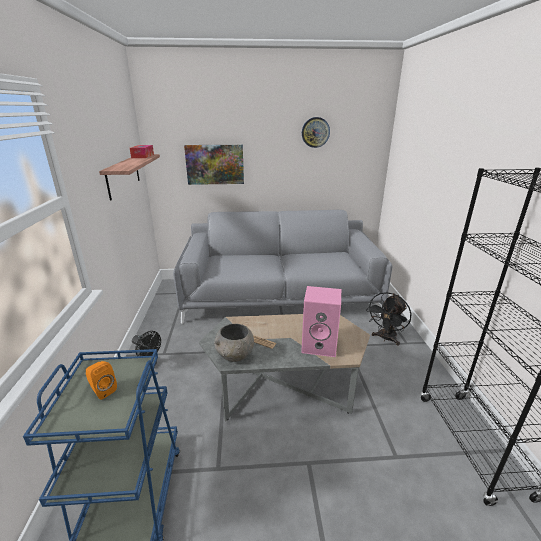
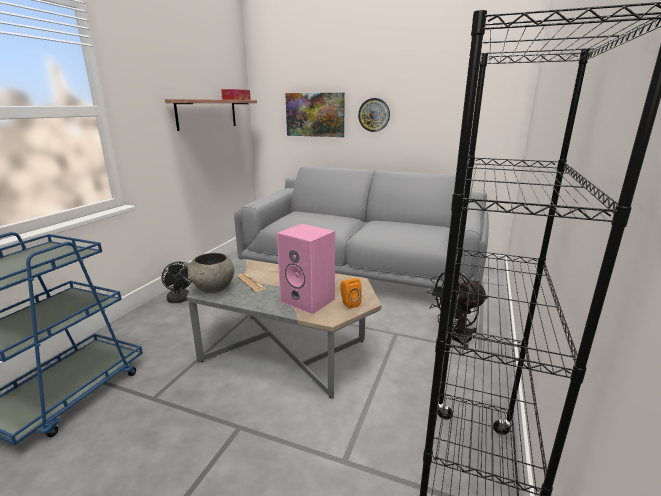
camera: 25 degrees right, 5 degrees down
(103, 390) = (30, 261): orange speaker -> orange speaker (349, 304)
(315, 132) = (429, 77): wall clock -> wall clock (374, 115)

